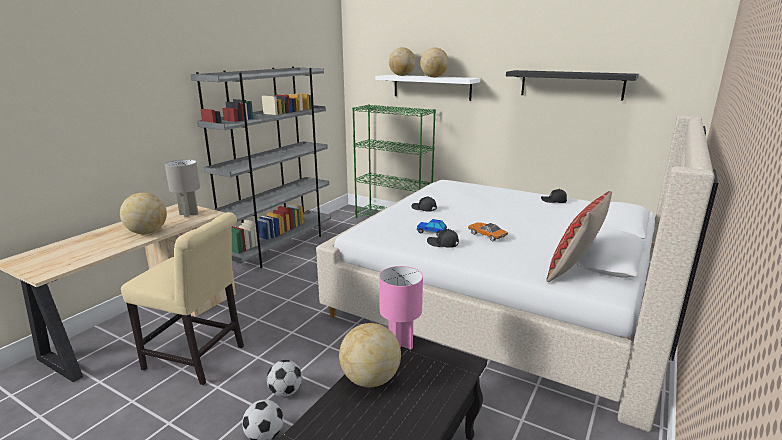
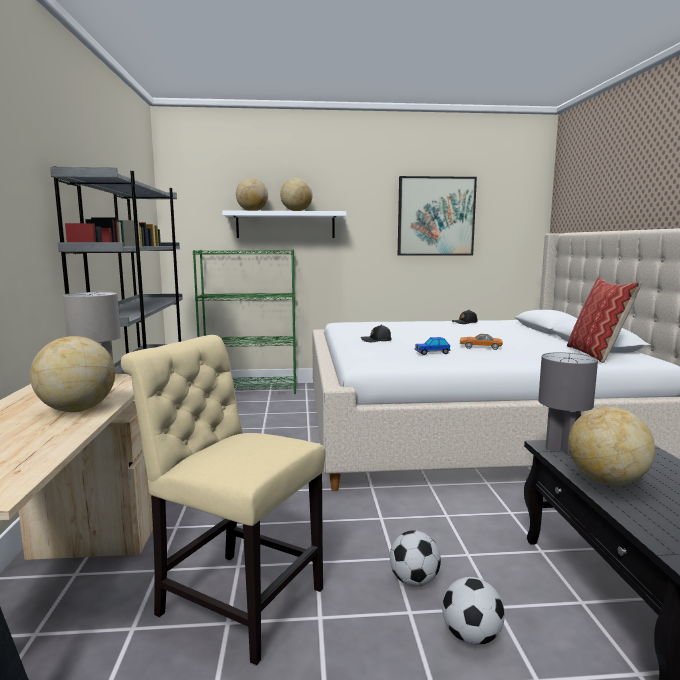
camera: 35 degrees left, 10 degrees down
(199, 358) = (234, 599): beige chair -> beige chair turned 135 degrees counterclockwise
(400, 344) = (561, 449): pink table lamp -> grey table lamp
(443, 243) = (463, 357): black cap -> none
(571, 84) = (436, 216): black shelf -> picture

